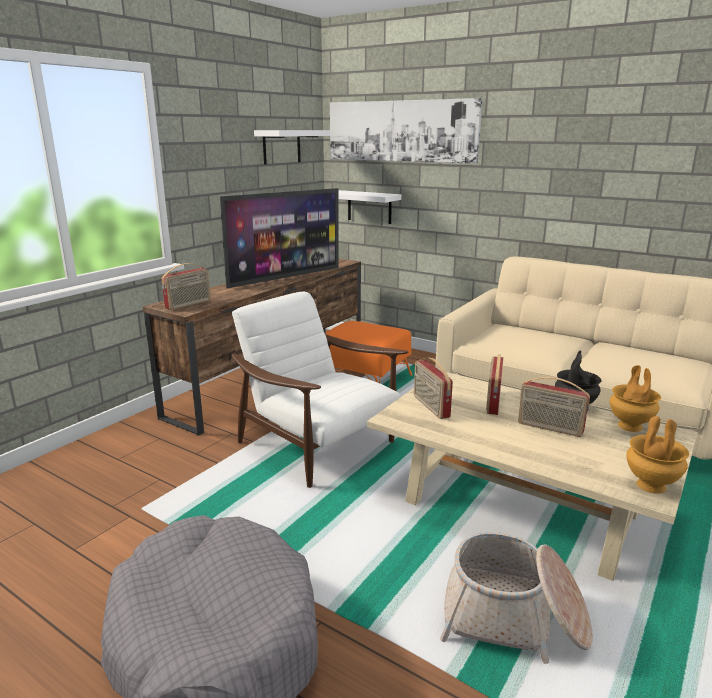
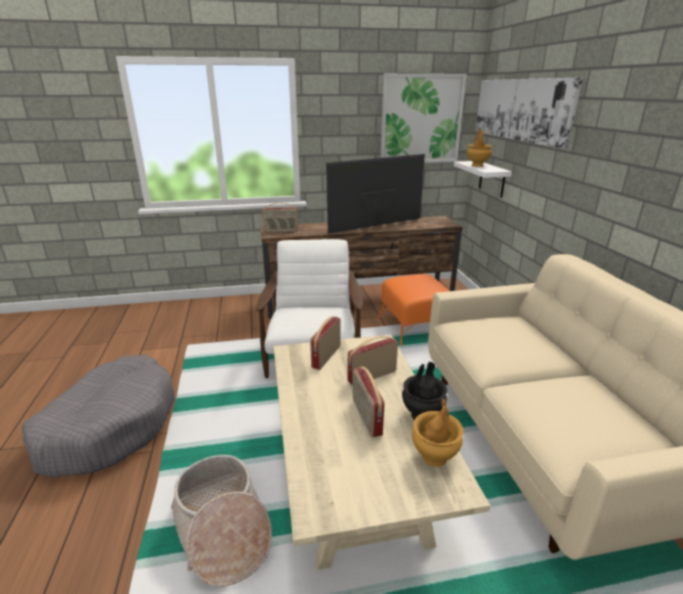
camera: 45 degrees right, 5 degrees up
(281, 146) = (421, 119): white shelf -> picture
(285, 277) = (377, 226): television -> television turned 150 degrees clockwise
(650, 485) = (332, 506): brown vase -> brown vase (477, 165)

